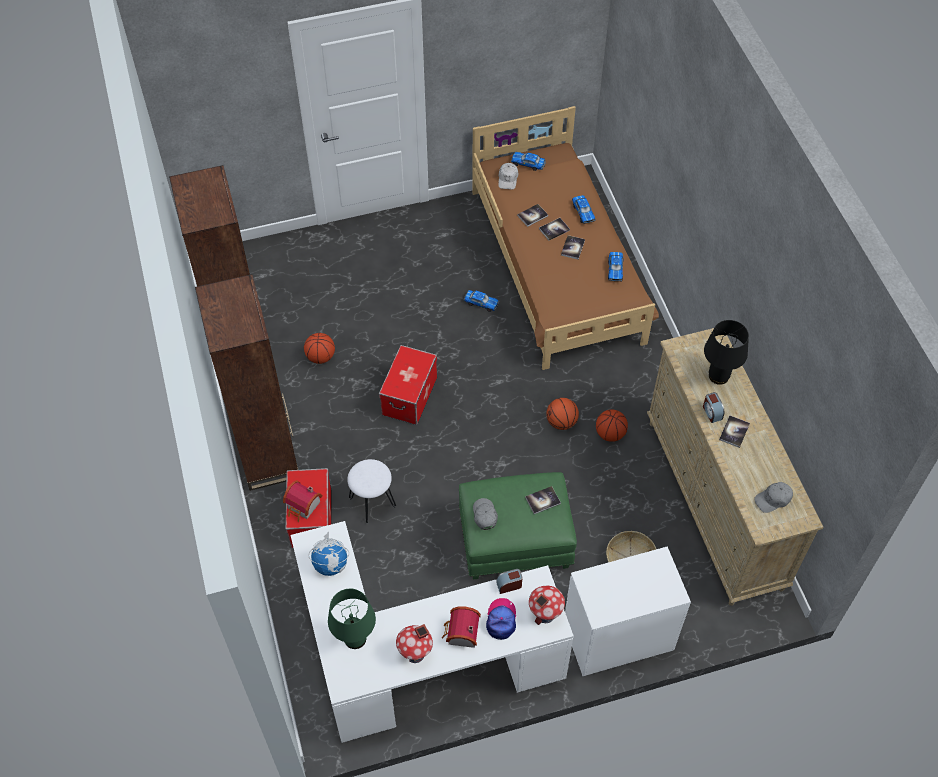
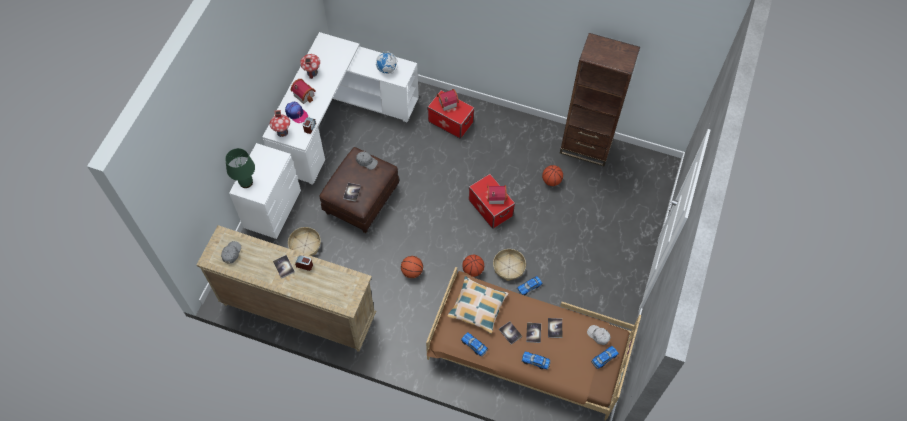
camera: 125 degrees right, 5 degrees up
(268, 453) = (505, 123): brown bookcase -> none
(354, 638) = (340, 55): green table lamp -> green table lamp (246, 182)
(373, 502) = (437, 152): white stool -> none
(407, 368) = (495, 196): none -> toy house
(473, 334) = (509, 267): none -> basket
(514, 542) = (361, 199): green ottoman -> brown ottoman
(570, 290) = (477, 307): none -> pillow
(610, 434) = (384, 291): basketball -> basketball (473, 270)
(718, 376) = (323, 287): black table lamp -> none

